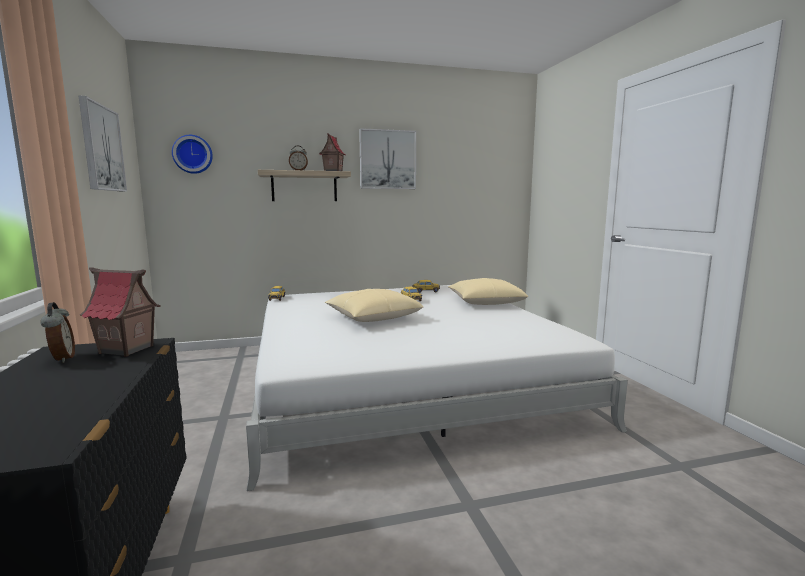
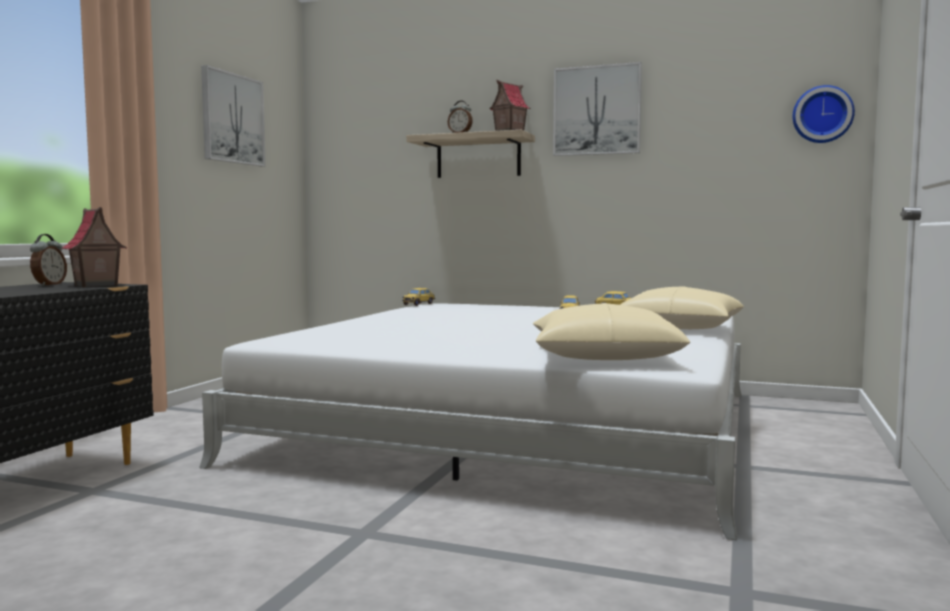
camera: 35 degrees right, 5 degrees down
(193, 154) = (355, 124): wall clock -> wall clock (822, 115)
(373, 317) = (466, 322): beige pillow -> beige pillow (604, 356)

